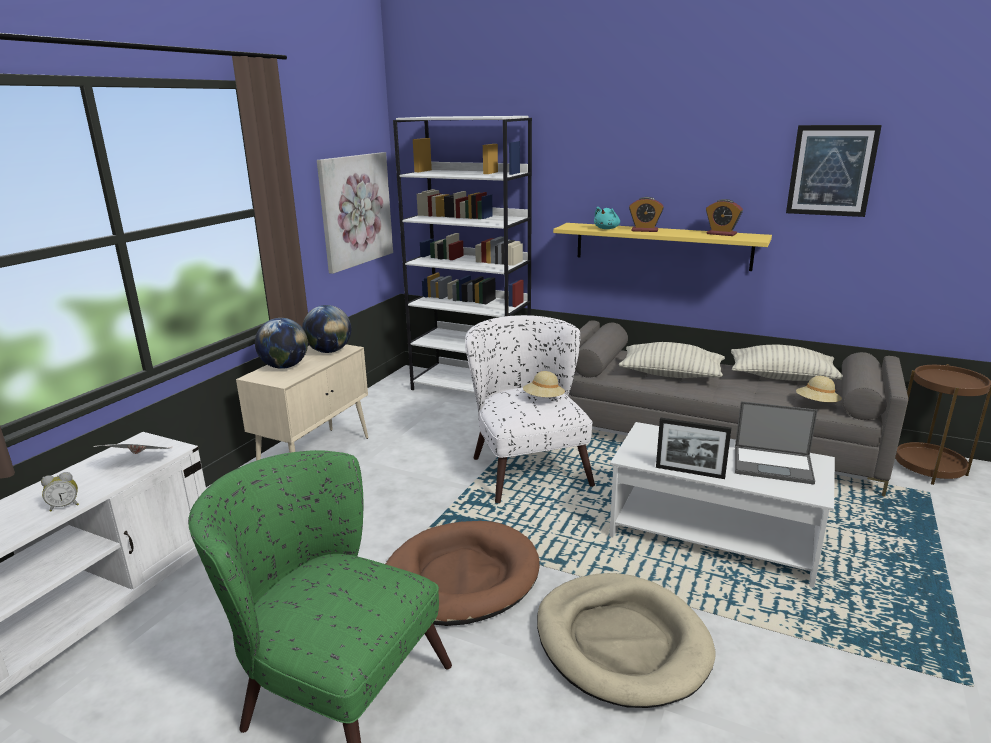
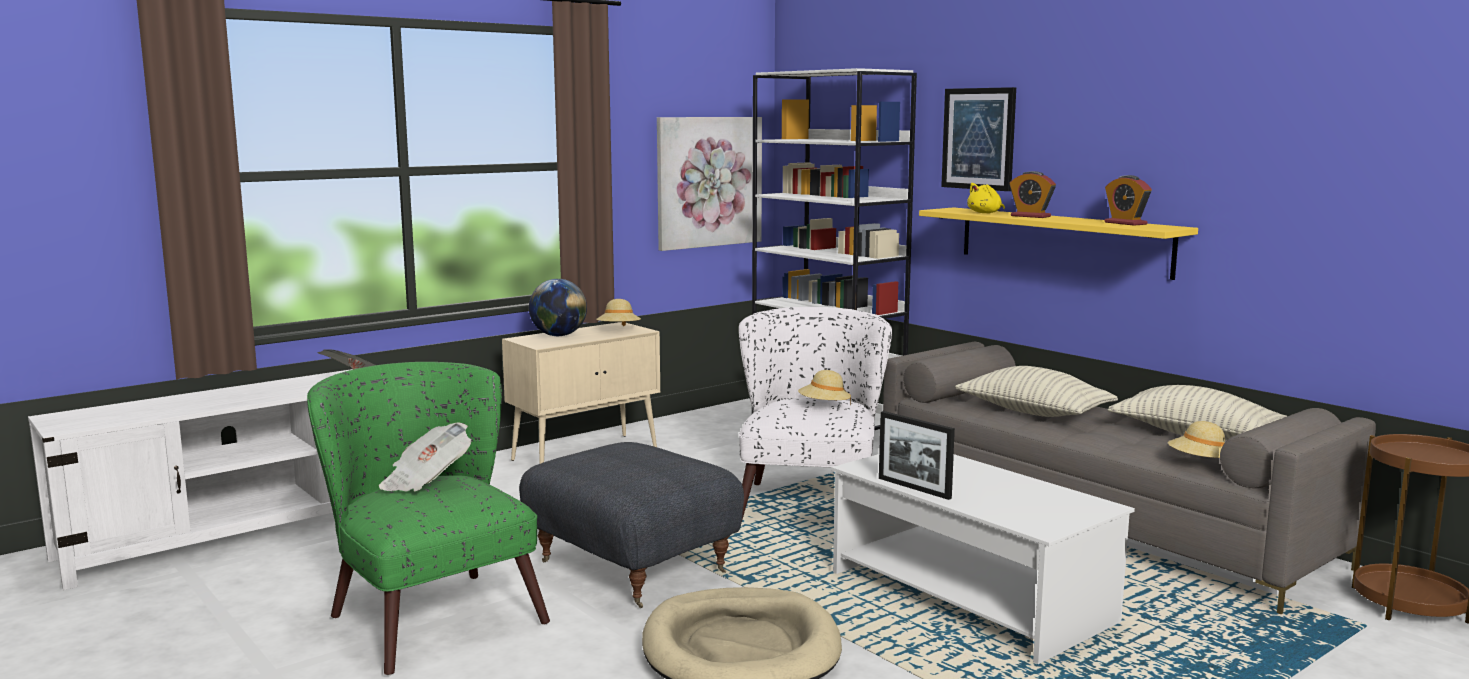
camera: 25 degrees right, 10 degrees down
(65, 506) = (274, 396): alarm clock -> none
(321, 581) = (426, 481): none -> newspaper
(329, 351) = (619, 330): globe -> beige hat
(460, 577) = (629, 569): brown dog bed -> grey ottoman
(607, 229) = (985, 213): turquoise plush toy -> yellow plush toy
(773, 465) = (1034, 500): laptop -> none
(831, 170) = (1271, 137): picture -> picture (979, 138)

